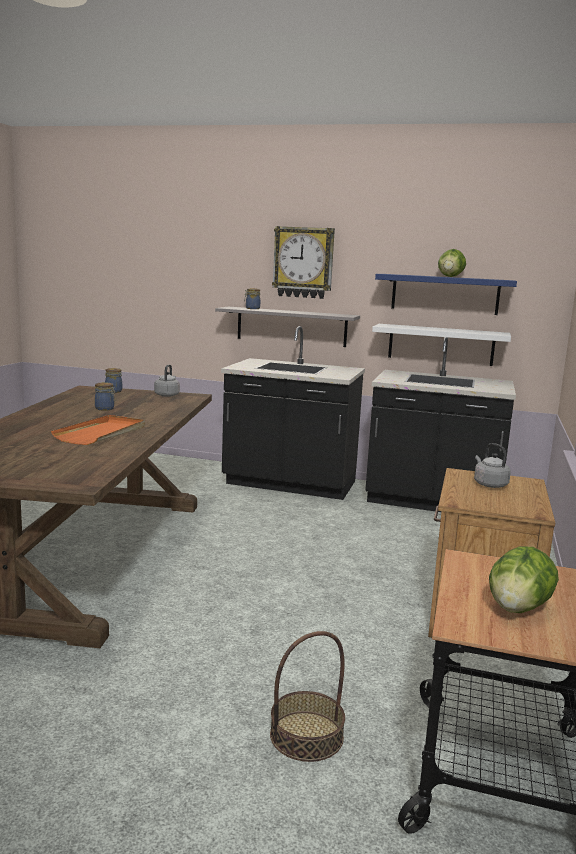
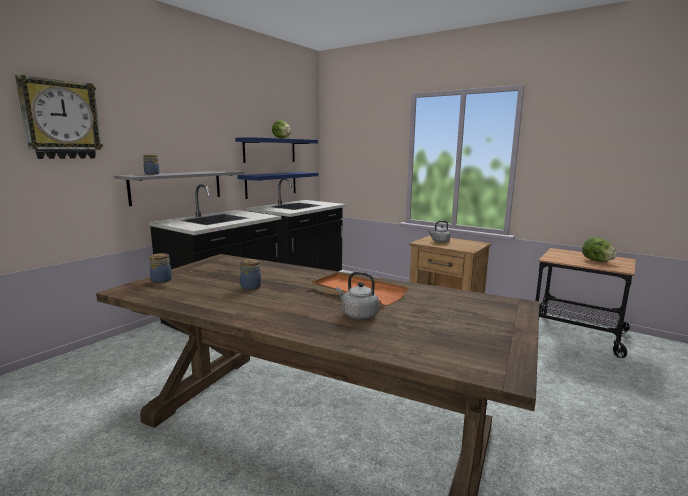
camera: 70 degrees left, 0 degrees up
(167, 395) = (208, 265): grey kettle -> grey kettle (357, 315)
(303, 262) = (179, 129): wall clock -> wall clock (61, 120)
(306, 736) = (566, 367): basket -> none
(441, 344) = (271, 184): white shelf -> blue shelf

